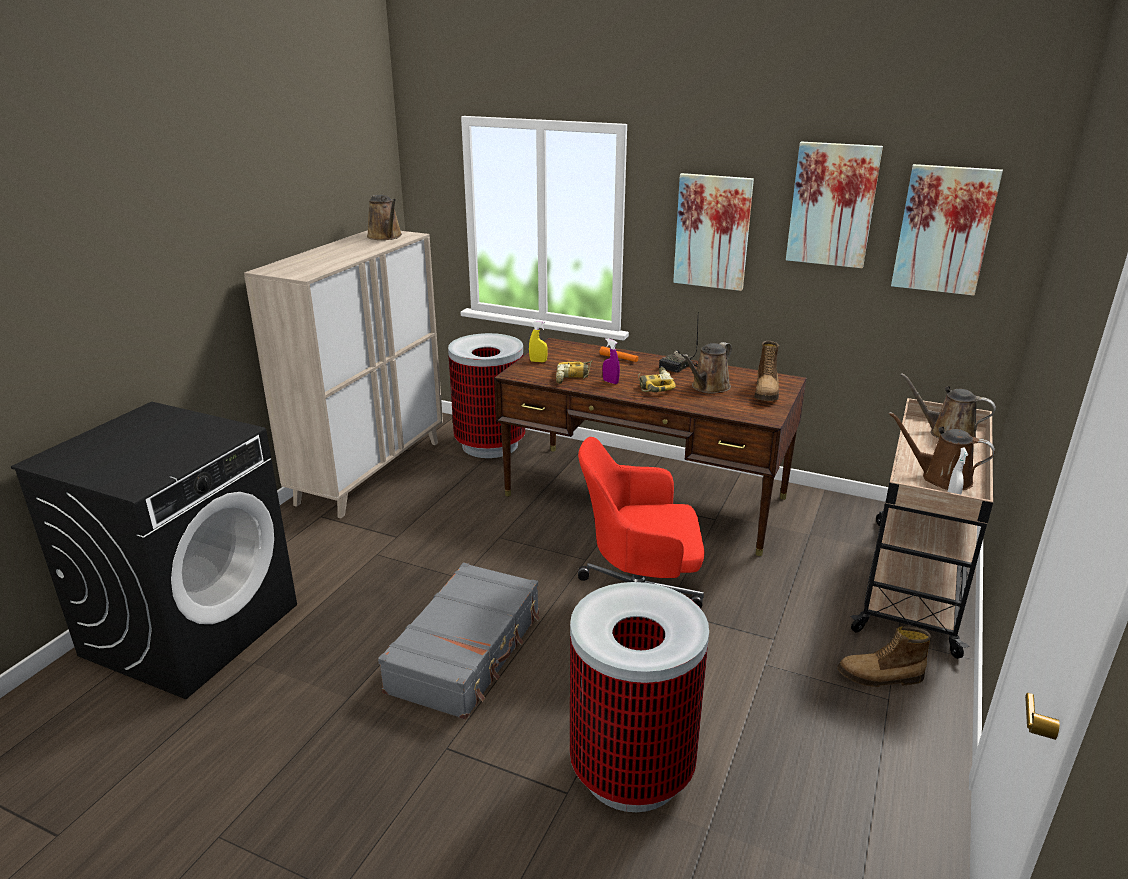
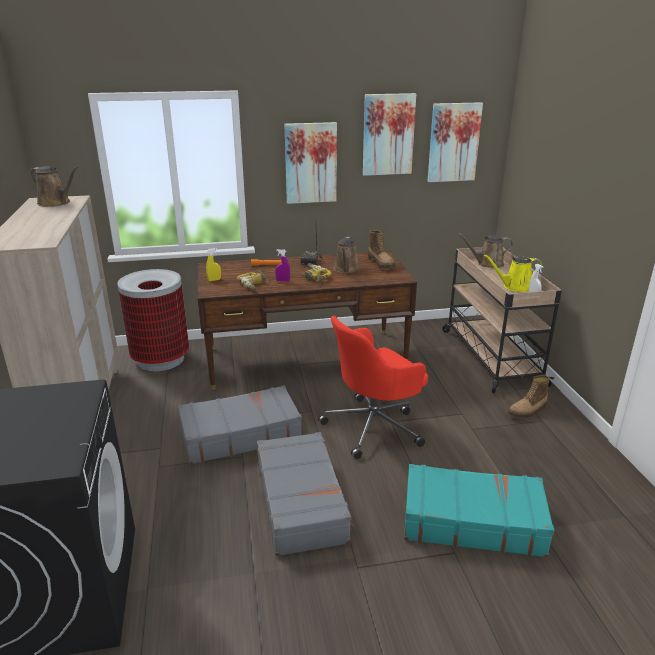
camera: 35 degrees left, 0 degrees up
(483, 554) = (240, 434): none -> grey suitcase
(631, 770) = (472, 521): trash can -> turquoise suitcase
(941, 478) = (514, 287): brown watering can -> yellow watering can

